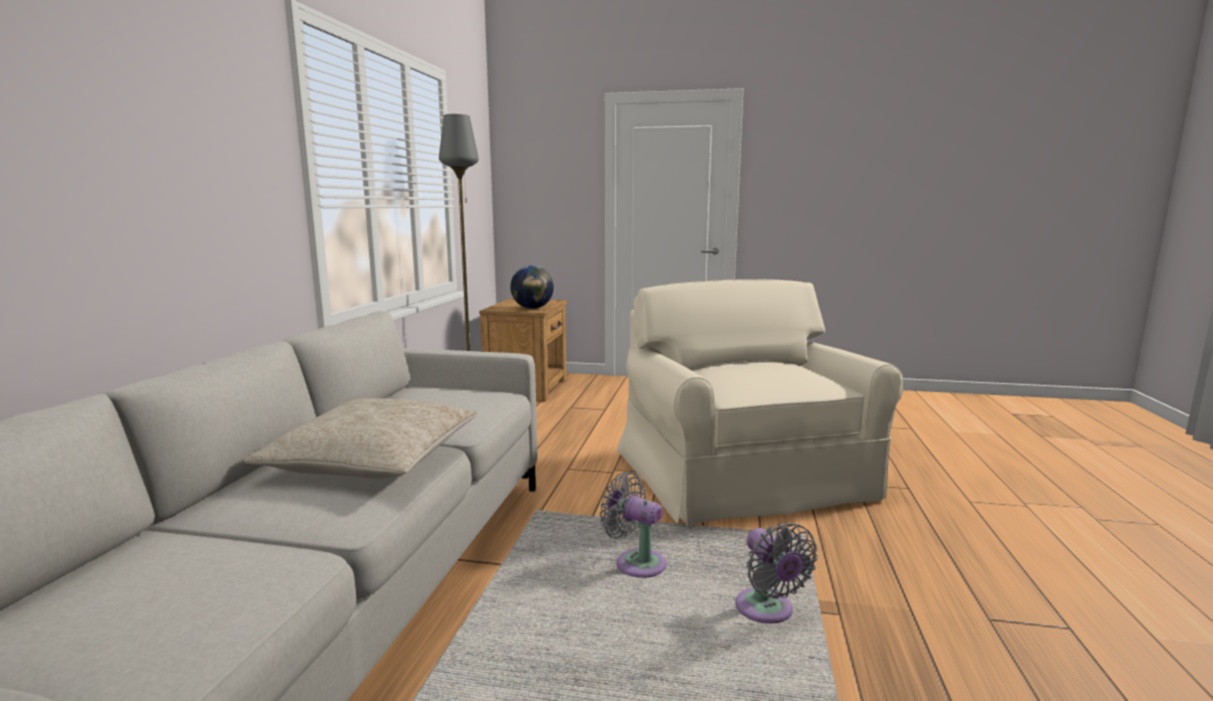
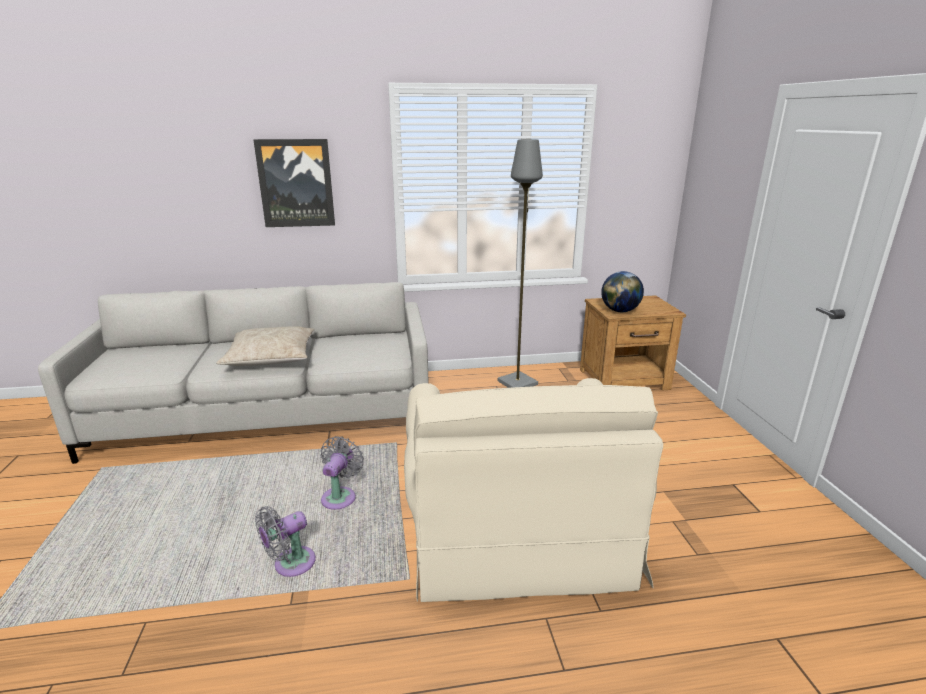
camera: 70 degrees right, 10 degrees up
(173, 146) = (296, 183): none -> picture
(743, 474) = (516, 529): beige armchair -> beige armchair turned 120 degrees clockwise

